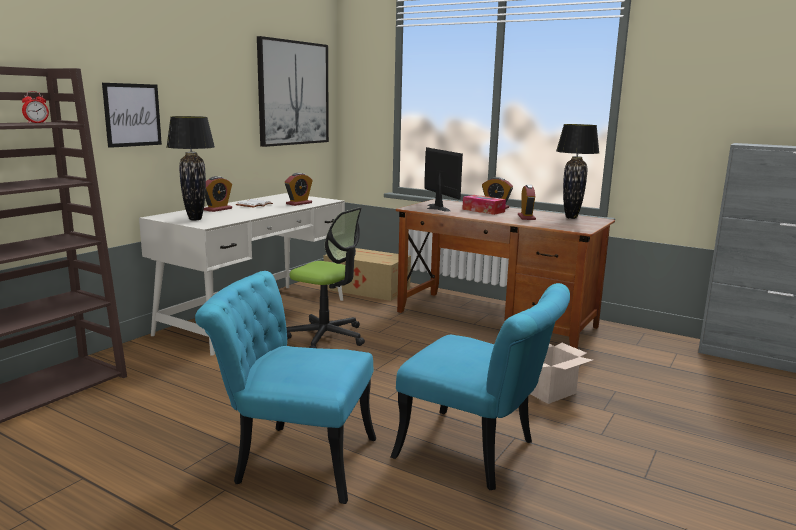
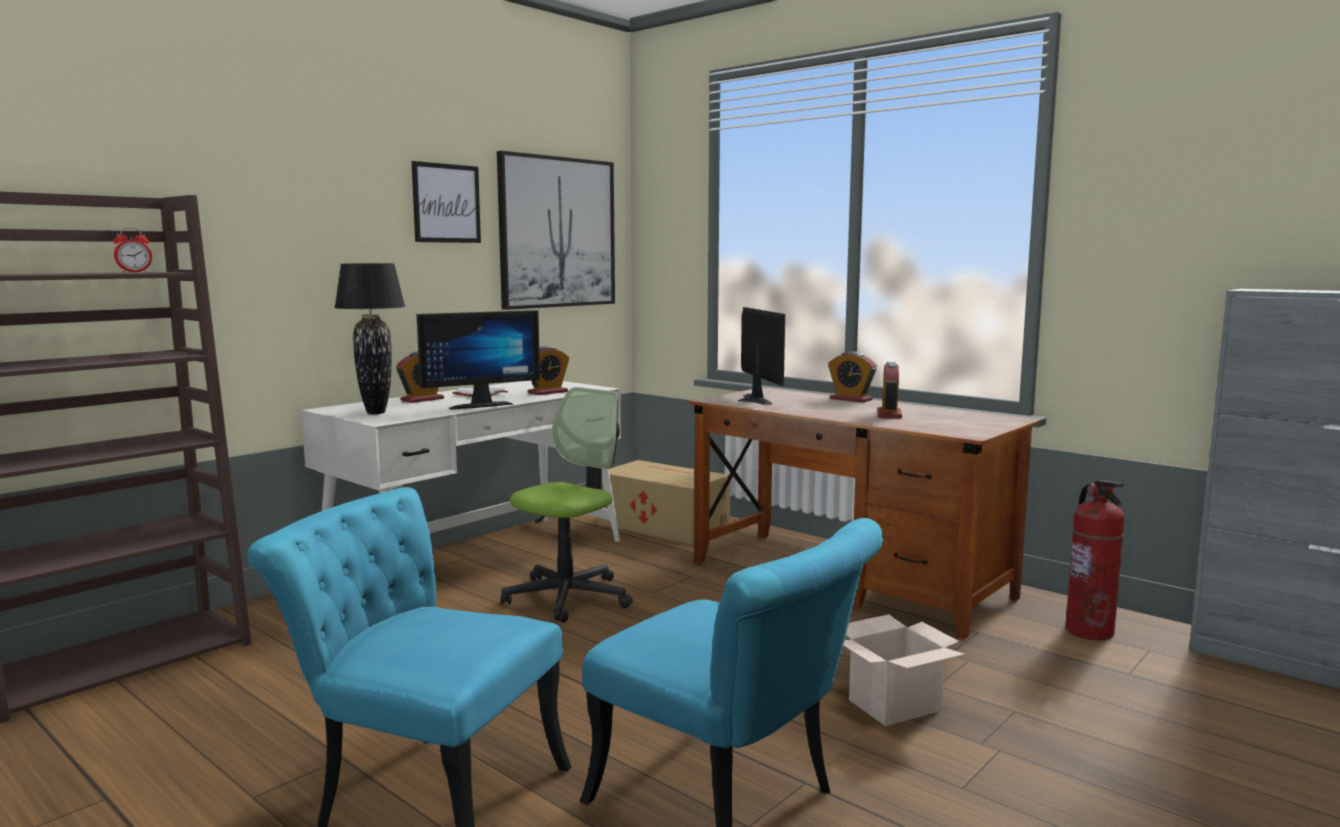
camera: 10 degrees right, 5 degrees down
(132, 115) = (295, 263): picture -> picture (446, 203)
(261, 213) = (479, 405): none -> monitor
(326, 337) = (568, 597): office chair -> office chair turned 90 degrees counterclockwise
(483, 210) = (826, 404): tissue box -> none
(570, 217) = (964, 415): black table lamp -> none
(642, 344) = (1089, 631): none -> fire extinguisher

